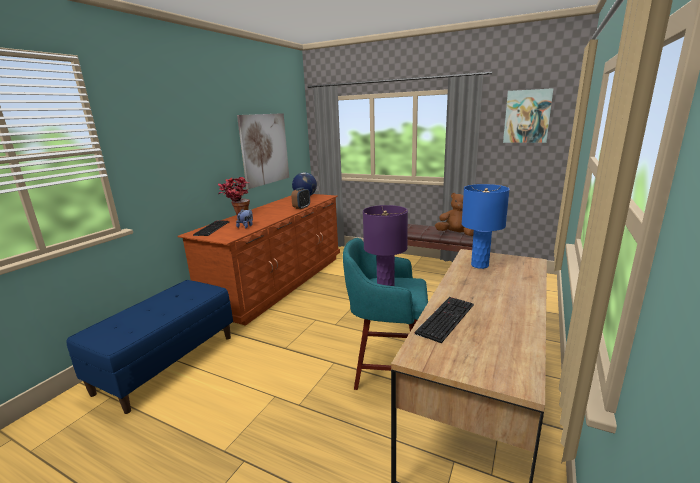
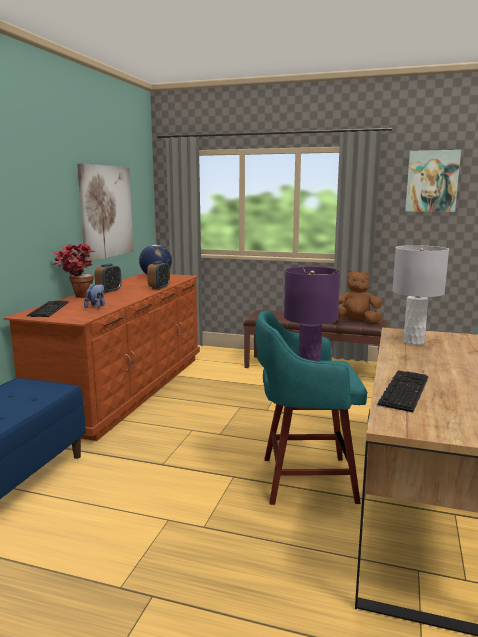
camera: 10 degrees left, 5 degrees down
(263, 211) = (109, 291): none -> alarm clock
(479, 265) = (413, 342): blue table lamp -> grey table lamp

